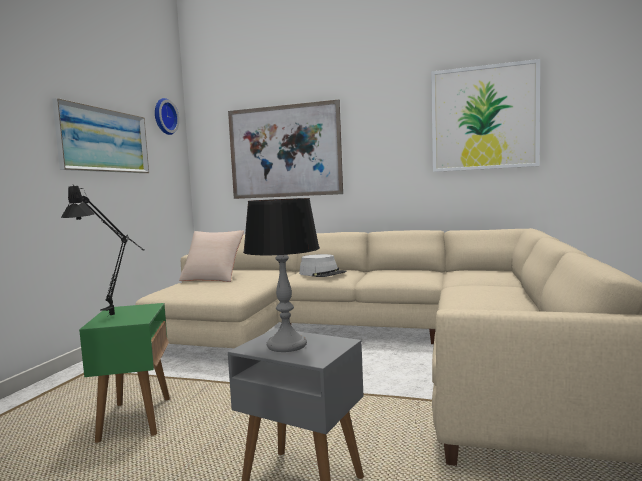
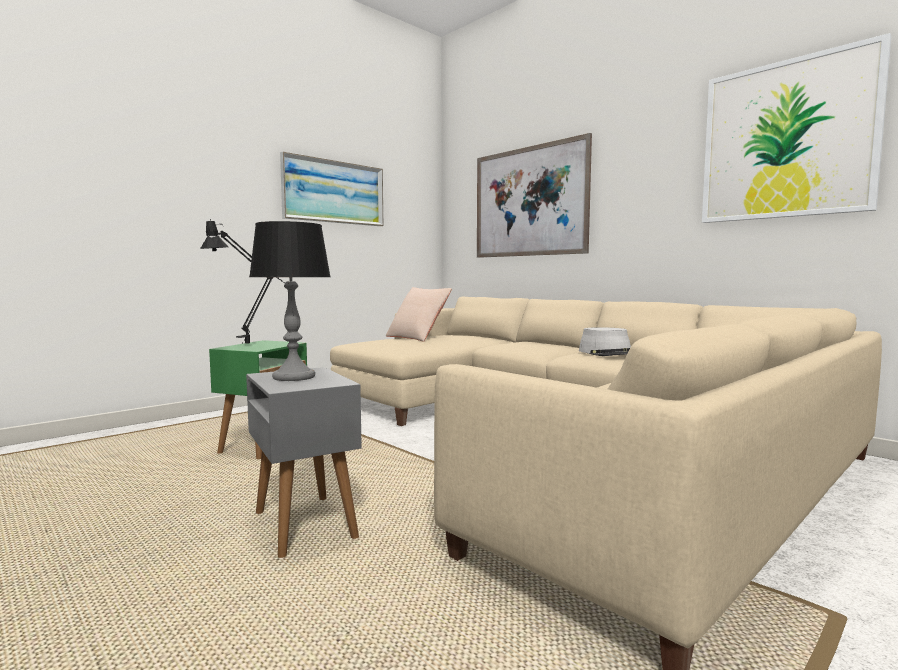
camera: 30 degrees right, 0 degrees up
(164, 116) = (410, 168): wall clock -> none
(322, 273) = (526, 345): grey hat -> grey hat (609, 353)

